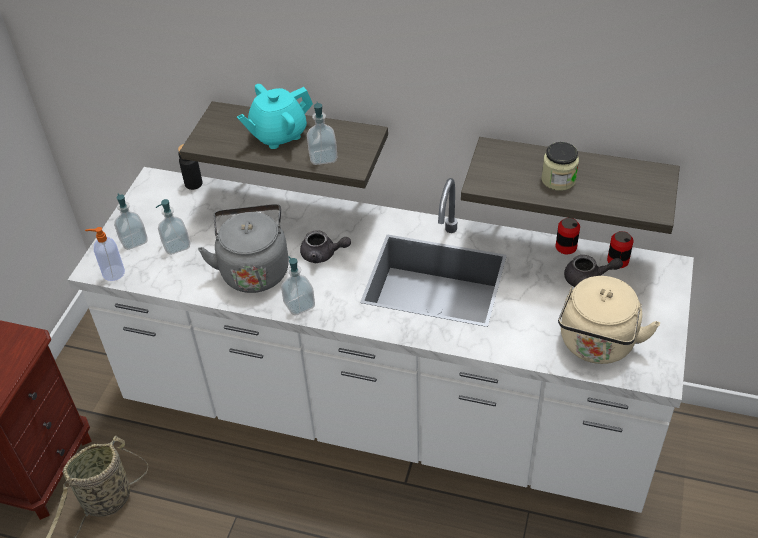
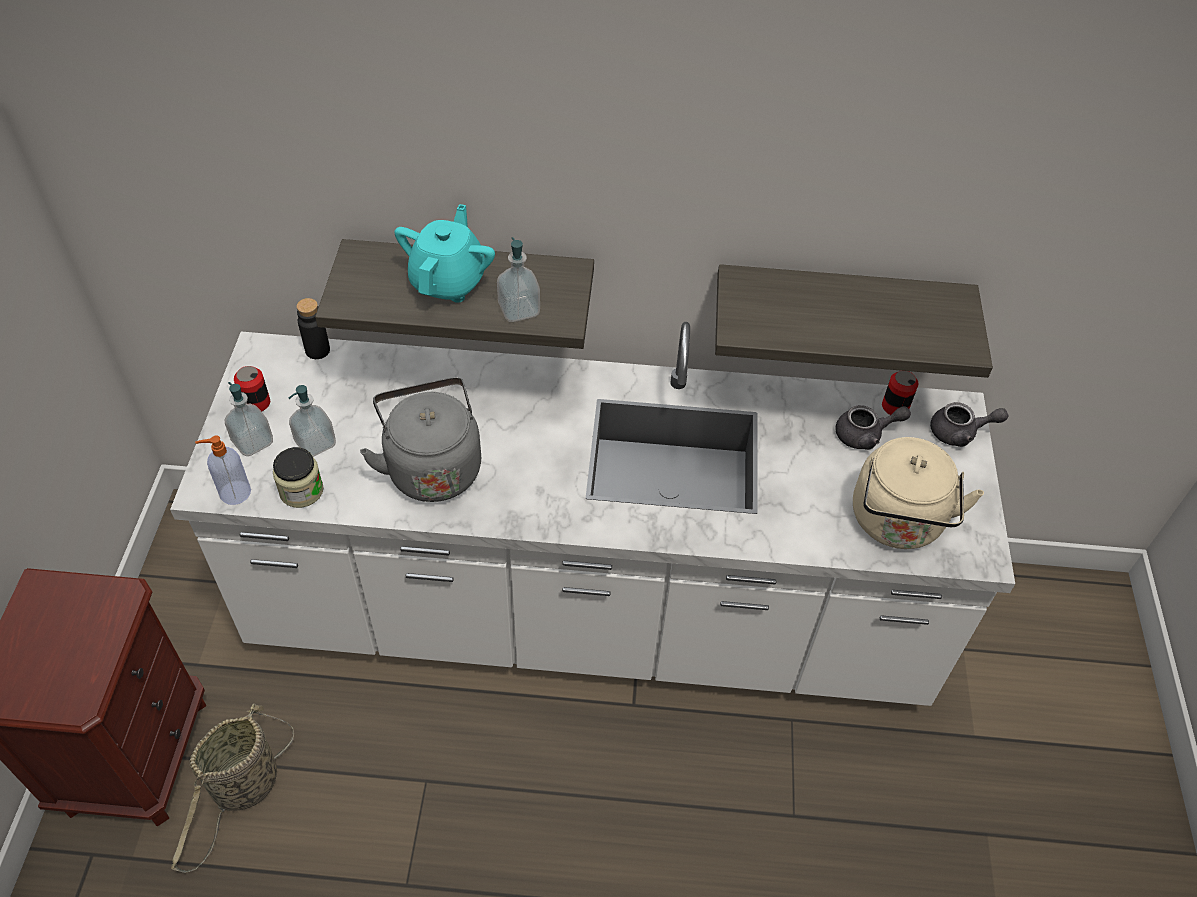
camera: 15 degrees left, 5 degrees up
(278, 135) = (448, 282): turquoise teapot -> turquoise teapot turned 150 degrees clockwise
(299, 305) = (505, 511): soap dispenser -> none
(323, 255) = (520, 436): grey teapot -> grey teapot (960, 433)
(558, 180) = (836, 317): jar -> jar (301, 491)
(566, 247) = (828, 394): can -> can (256, 403)

